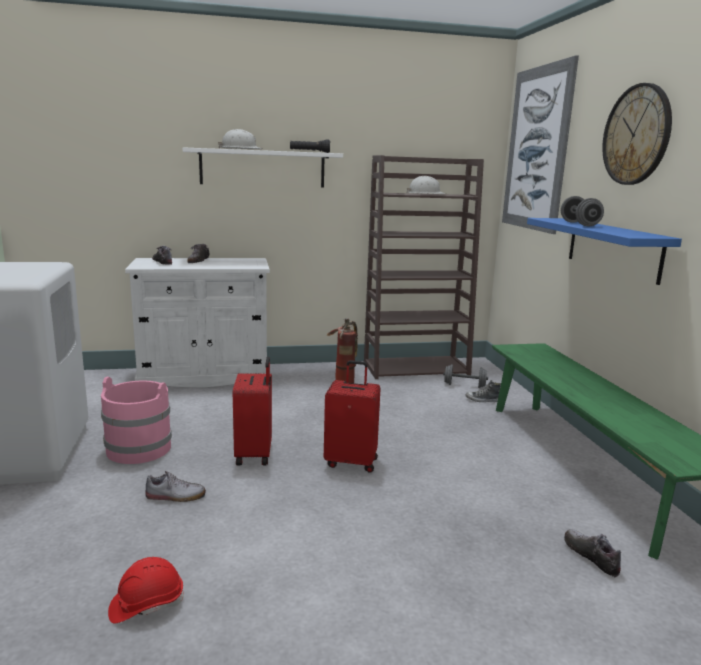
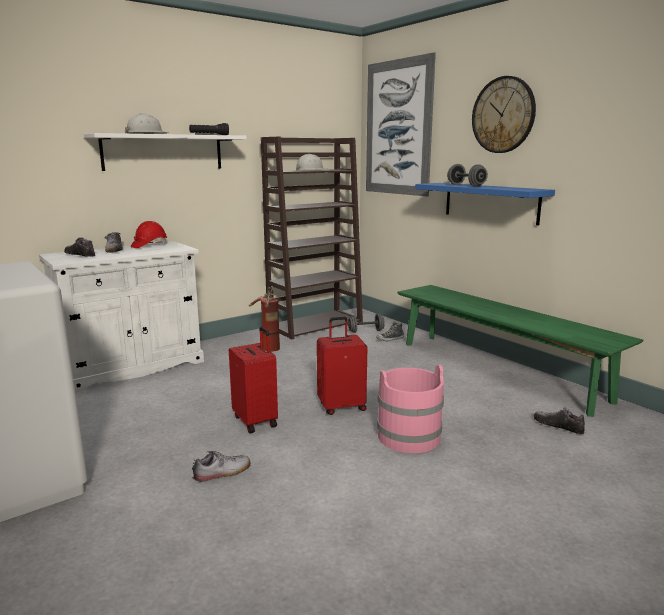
camera: 25 degrees left, 0 degrees up
(139, 448) = (139, 443): pink bucket -> pink bucket (409, 436)
(146, 604) = (296, 562): red hard hat -> red hard hat (149, 245)

